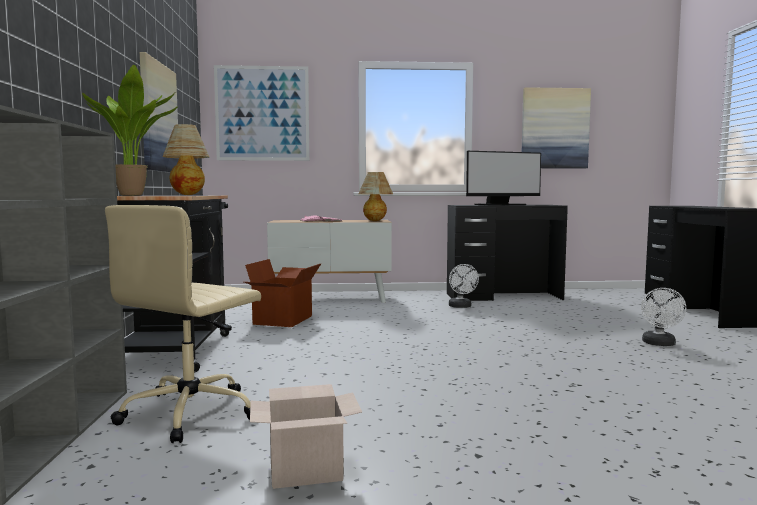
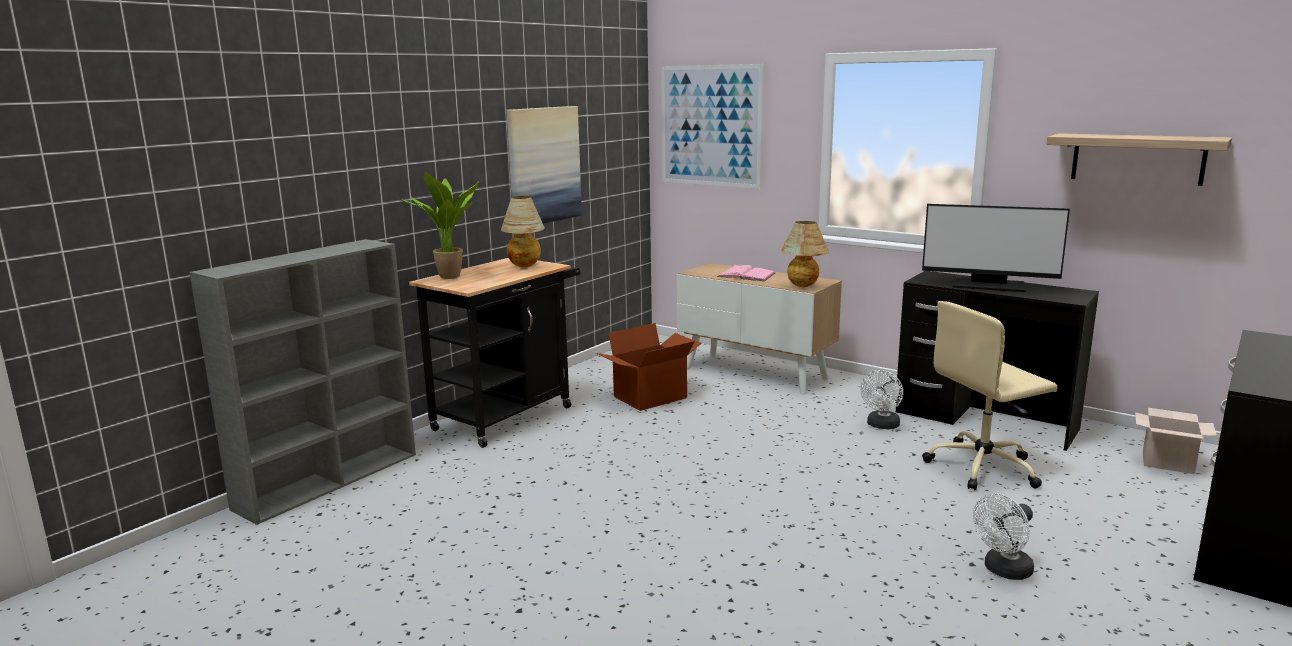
camera: 40 degrees right, 10 degrees up
(192, 412) = (422, 490): beige office chair -> beige office chair (984, 467)
(307, 469) = (407, 569): cardboard box -> cardboard box (1169, 463)
(554, 128) = (1137, 158): picture -> shelf

